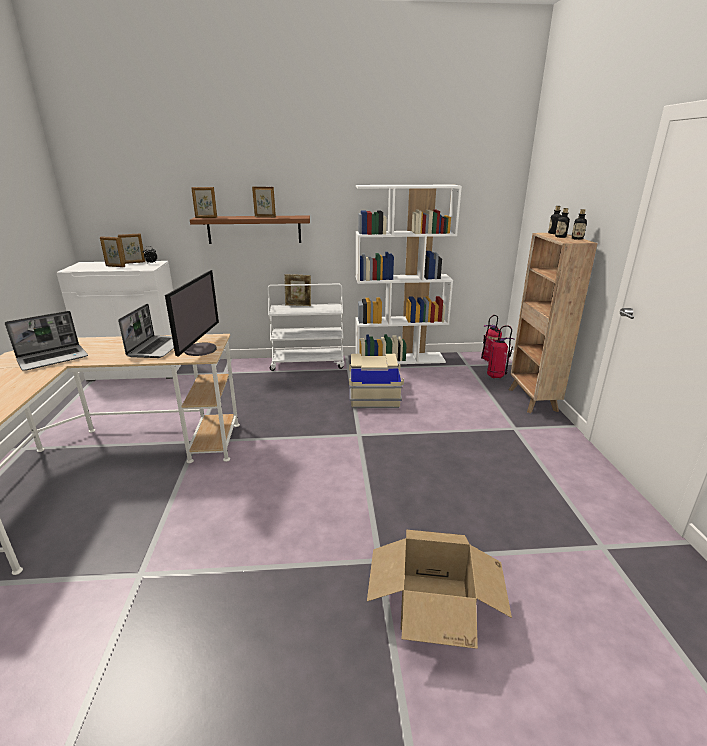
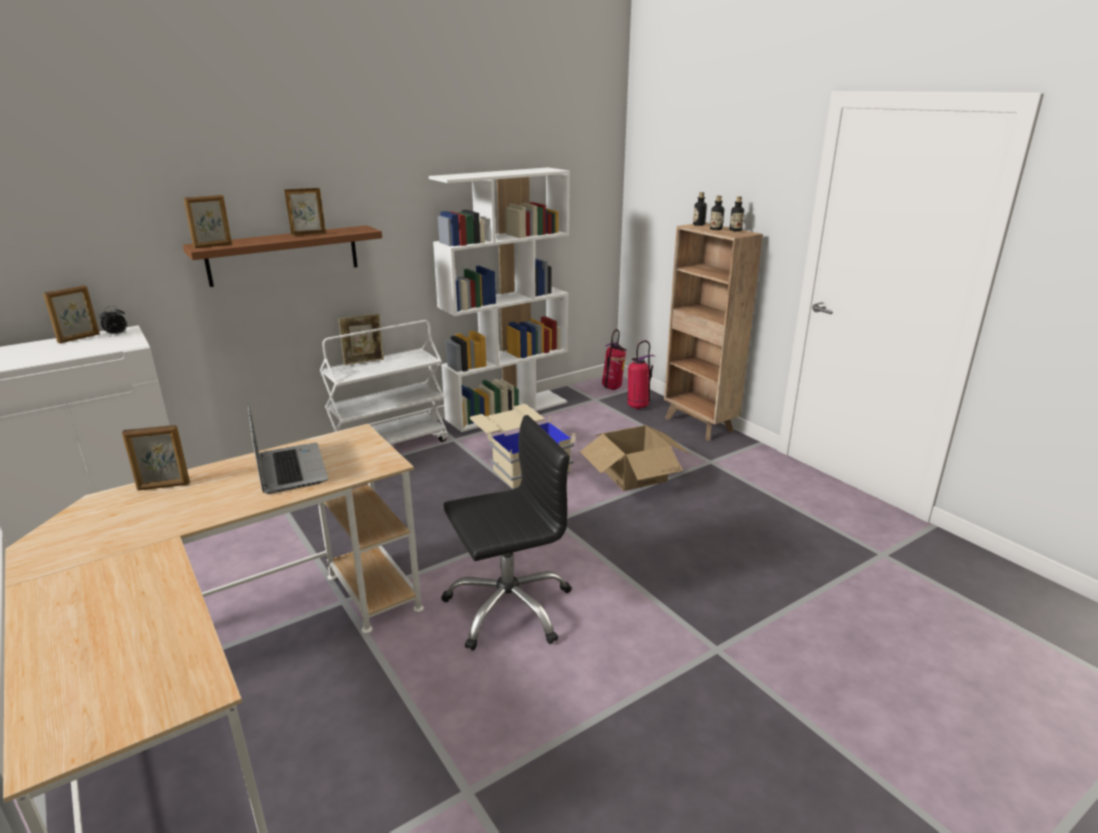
camera: 30 degrees left, 0 degrees up
(53, 358) = (132, 531): laptop -> none
(115, 266) = (55, 351): picture frame -> picture frame (163, 486)
(199, 349) = (361, 456): monitor -> none
(274, 477) = (508, 607): none -> black office chair
(435, 604) = (806, 667): cardboard box -> cardboard box (634, 474)

